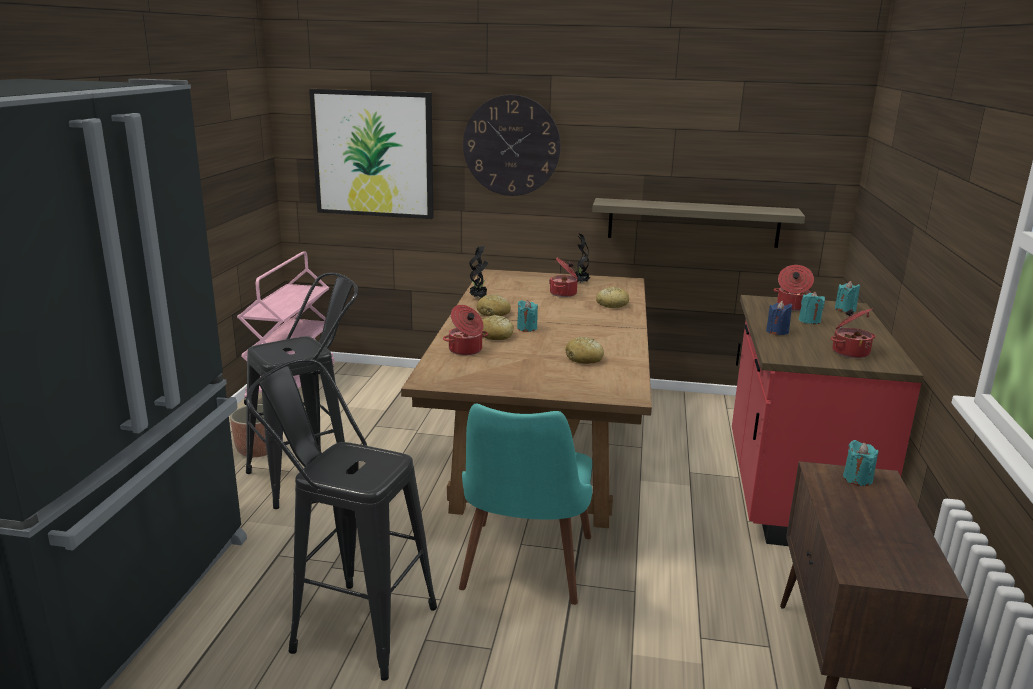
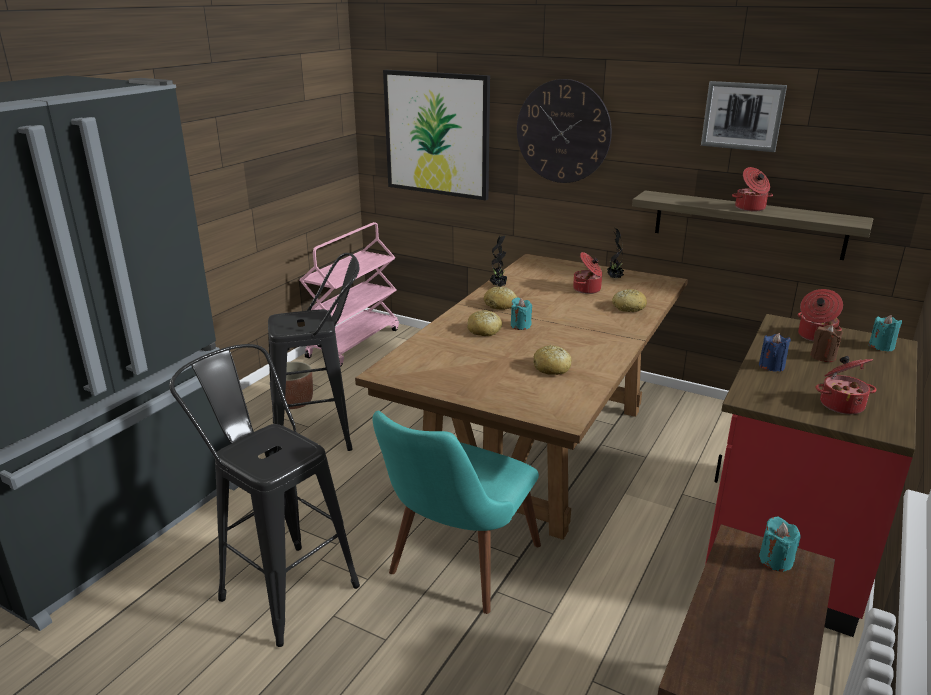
camera: 20 degrees right, 5 degrees up
(466, 350) = (443, 344): cooking pot -> cooking pot (750, 208)
(682, 124) = (742, 116): none -> picture
(809, 321) = (823, 357): turquoise candle -> brown candle

